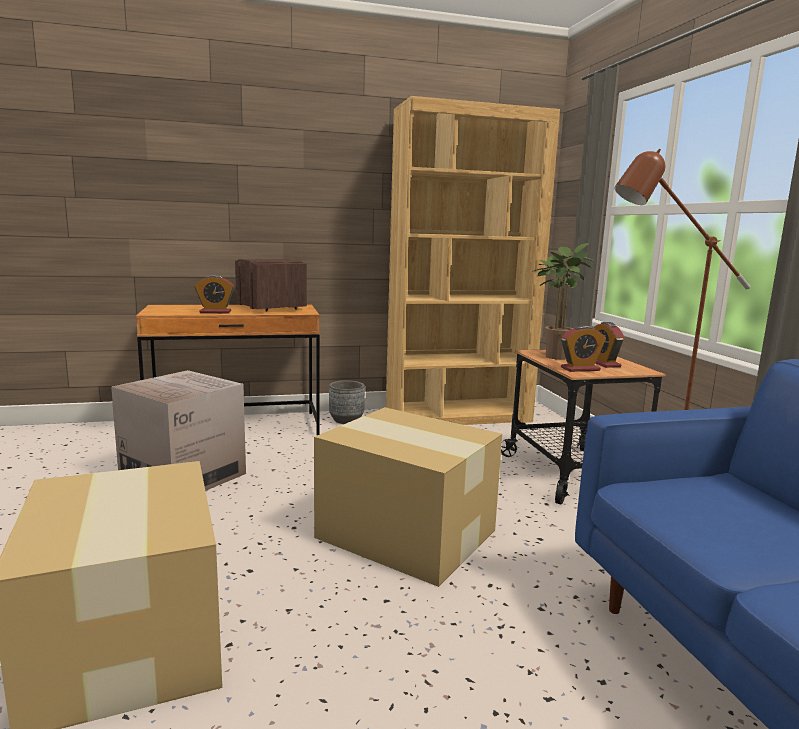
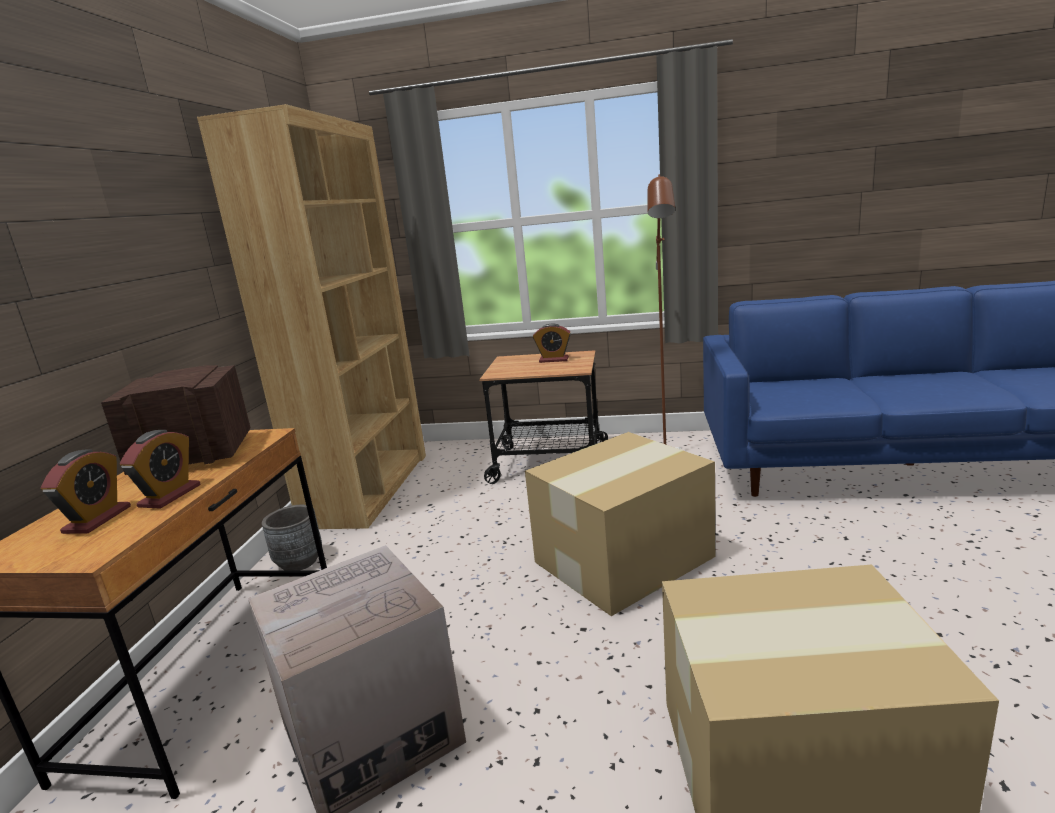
camera: 65 degrees left, 5 degrees up
(555, 356) = (516, 369): potted plant -> none
(580, 369) = (567, 367): alarm clock -> alarm clock (97, 519)

